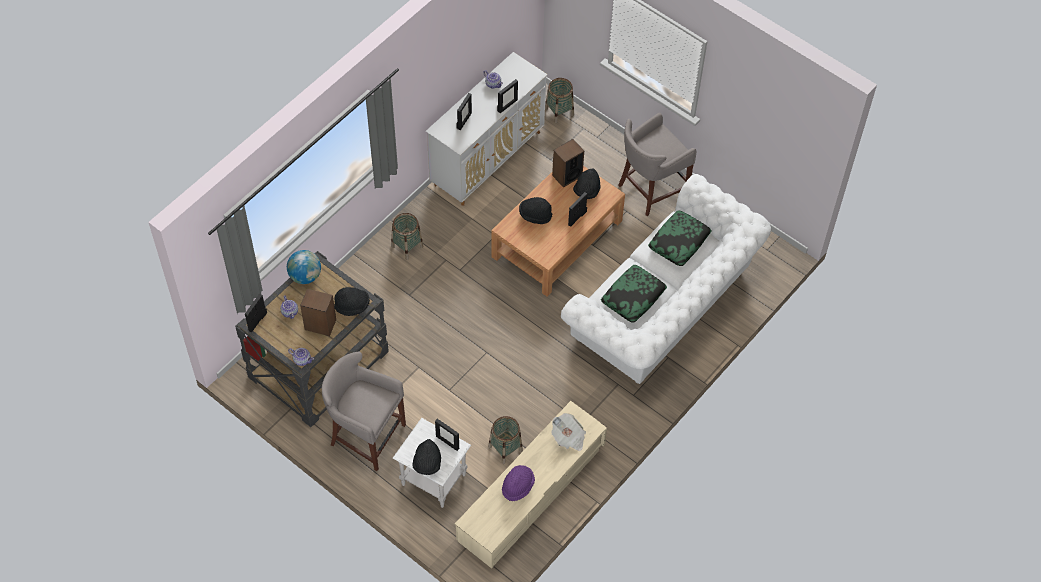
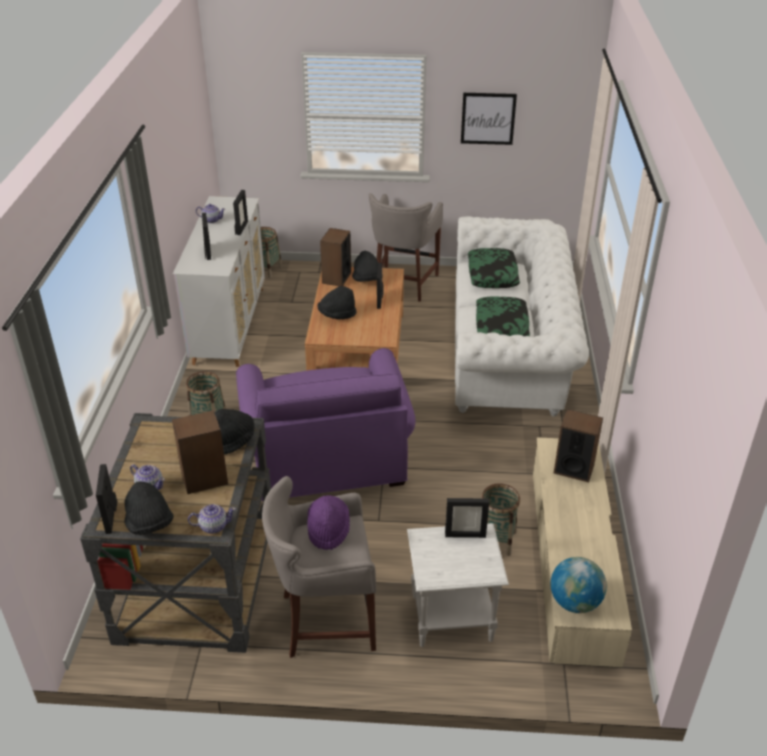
camera: 35 degrees left, 20 degrees down
(305, 276) = (140, 442): globe -> globe (575, 602)
(427, 463) = (465, 570): black hat -> black hat (149, 523)
(457, 321) = (326, 456): none -> purple armchair
(517, 486) = (578, 543): purple hat -> purple hat (328, 529)
(568, 437) = (573, 468): newspaper -> speaker
(747, 110) = (488, 118): none -> picture

